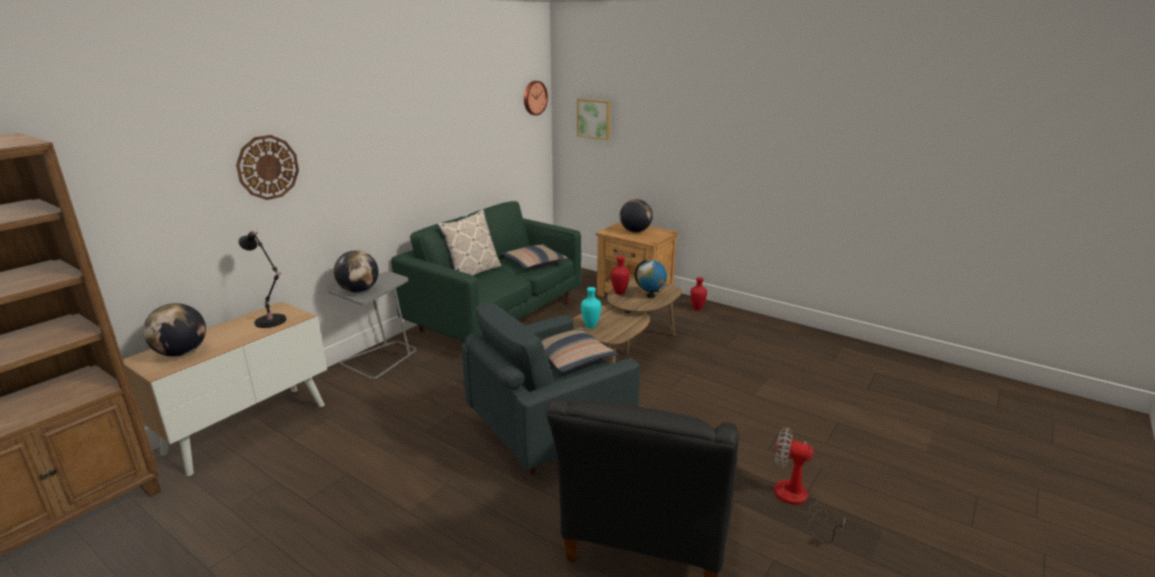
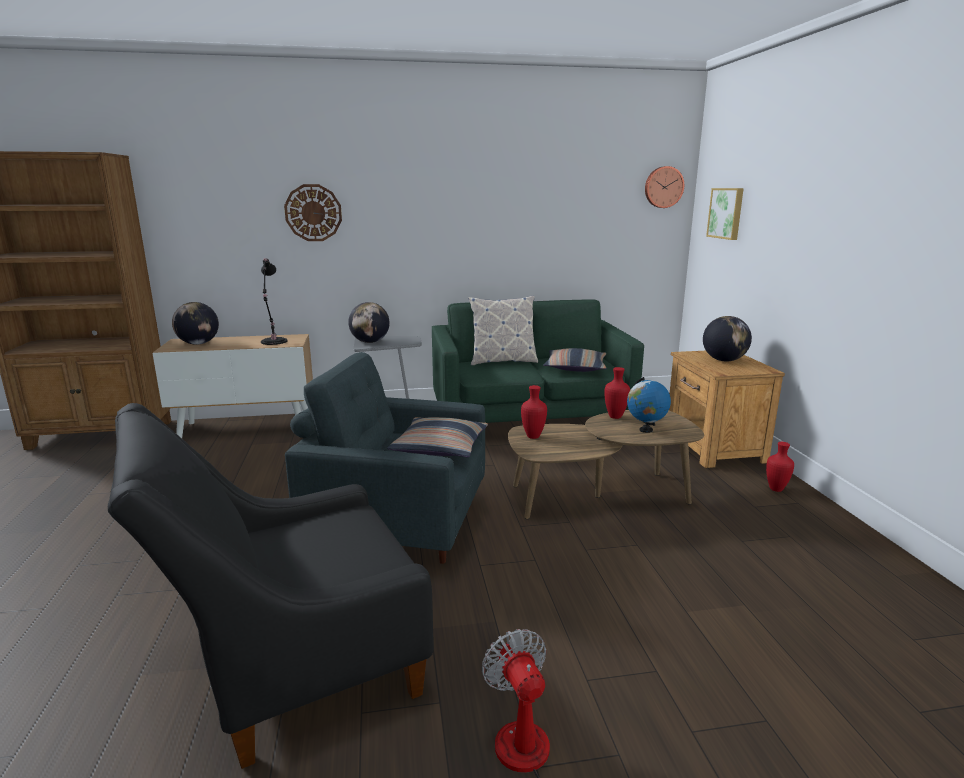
camera: 45 degrees right, 5 degrees down
(591, 326) = (532, 437): turquoise vase -> red vase

